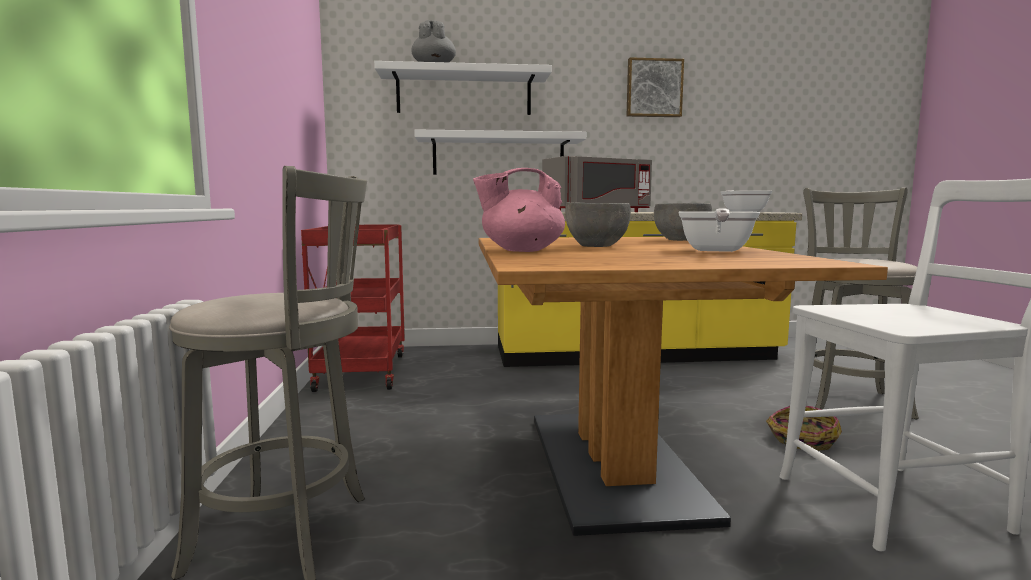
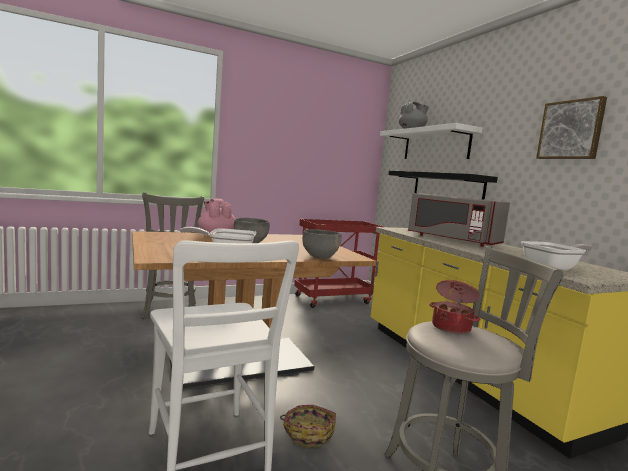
camera: 70 degrees right, 0 degrees up
(498, 155) = (447, 188): white shelf -> black shelf
(846, 260) = (451, 327): none -> cooking pot

